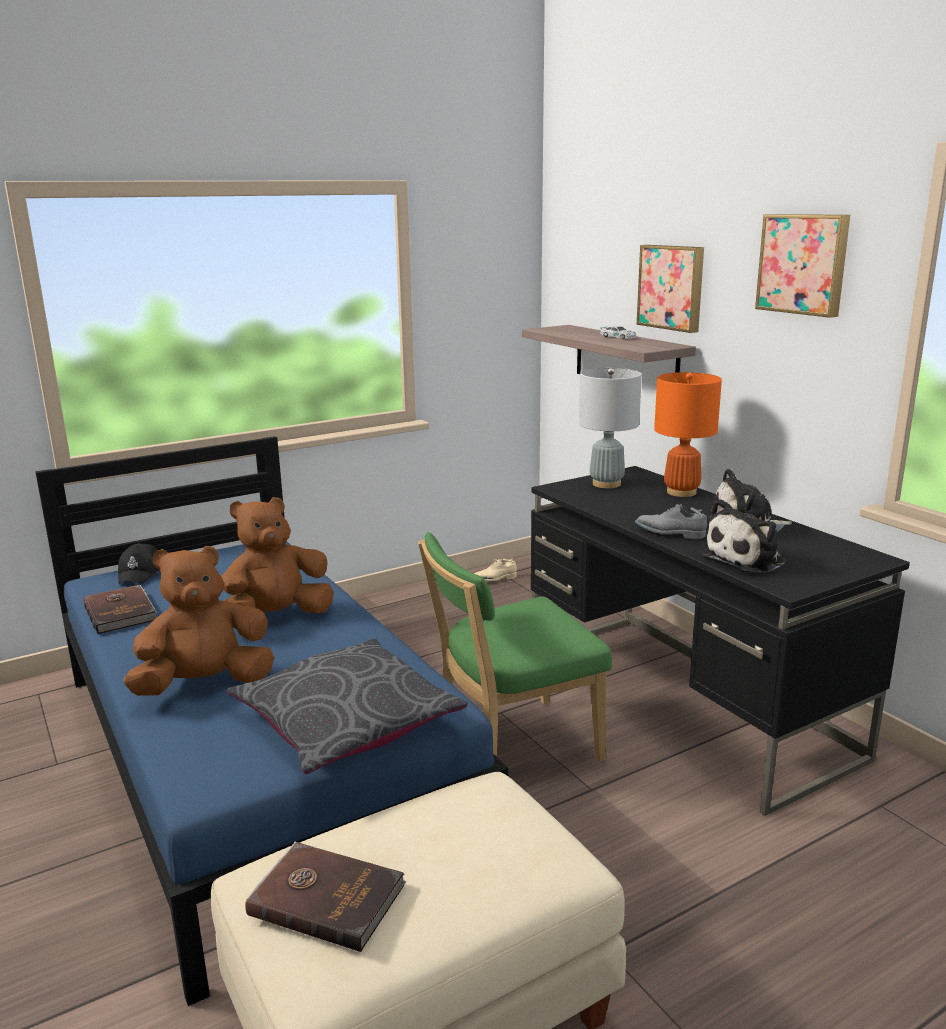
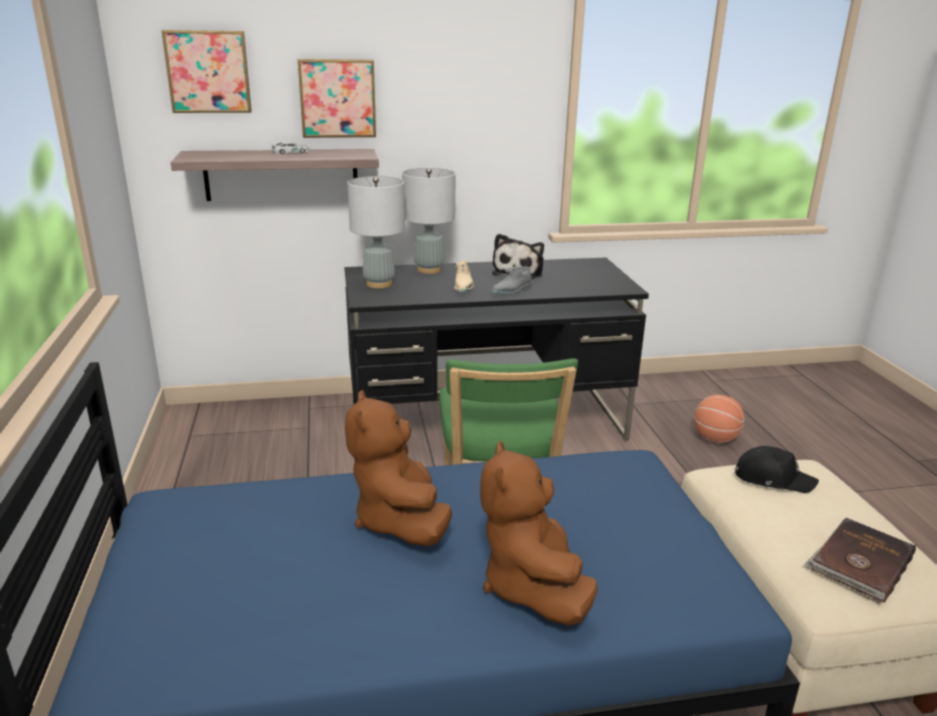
camera: 70 degrees left, 5 degrees up
(121, 612) = (271, 650): brown book -> none
(141, 573) = (135, 625): black cap -> black cap (772, 478)
(346, 721) = (639, 510): grey pillow -> none
(494, 579) = (195, 443): beige shoe -> beige shoe (463, 287)
(681, 492) = (429, 270): orange table lamp -> grey table lamp
(747, 559) = (576, 285): plush toy -> none
(804, 264) = (479, 70): picture -> picture (208, 71)
(873, 908) = (715, 439): none -> basketball

